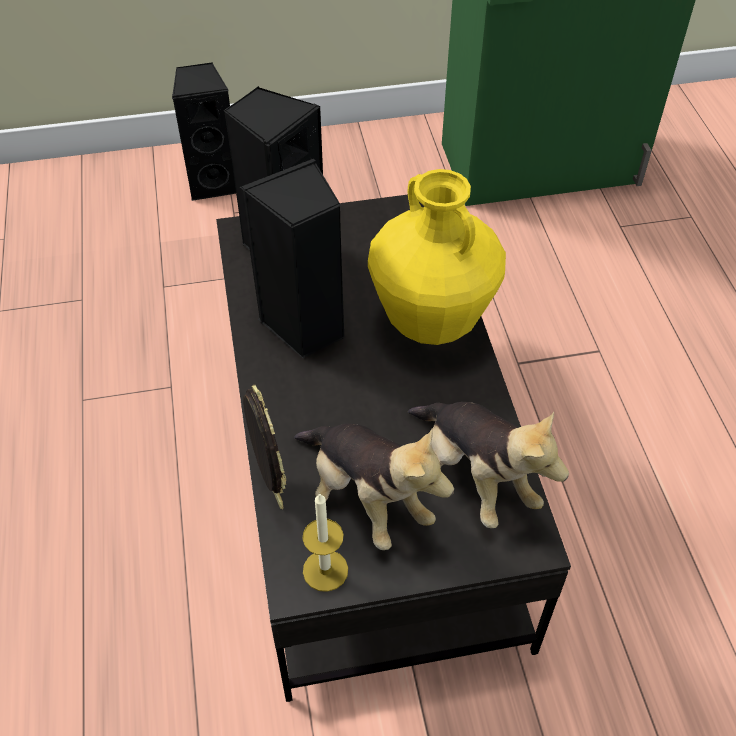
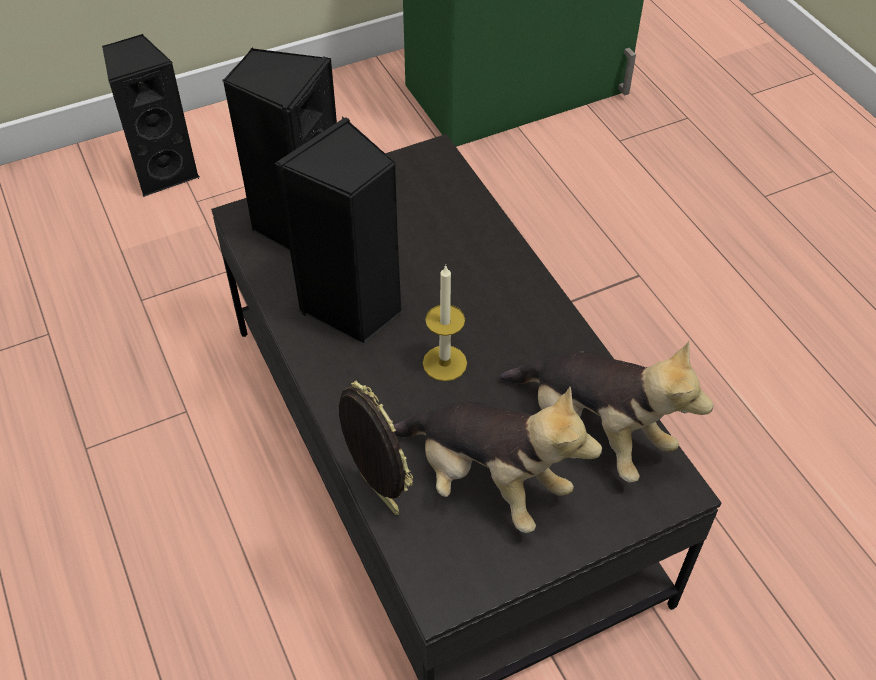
camera: 15 degrees left, 0 degrees up
(325, 570) = (468, 570): candle -> candle (444, 363)
(432, 322) = (491, 276): yellow vase -> none

